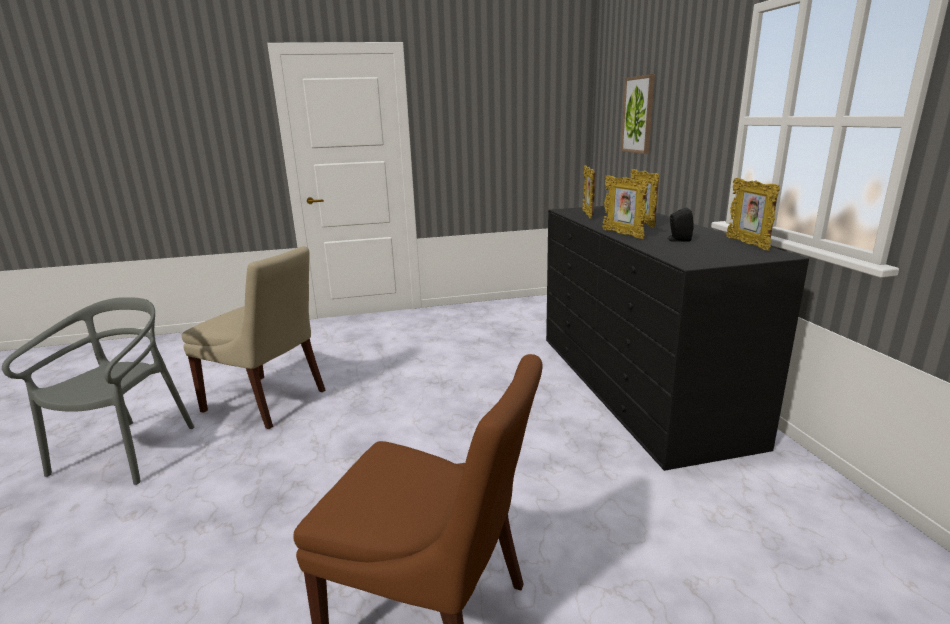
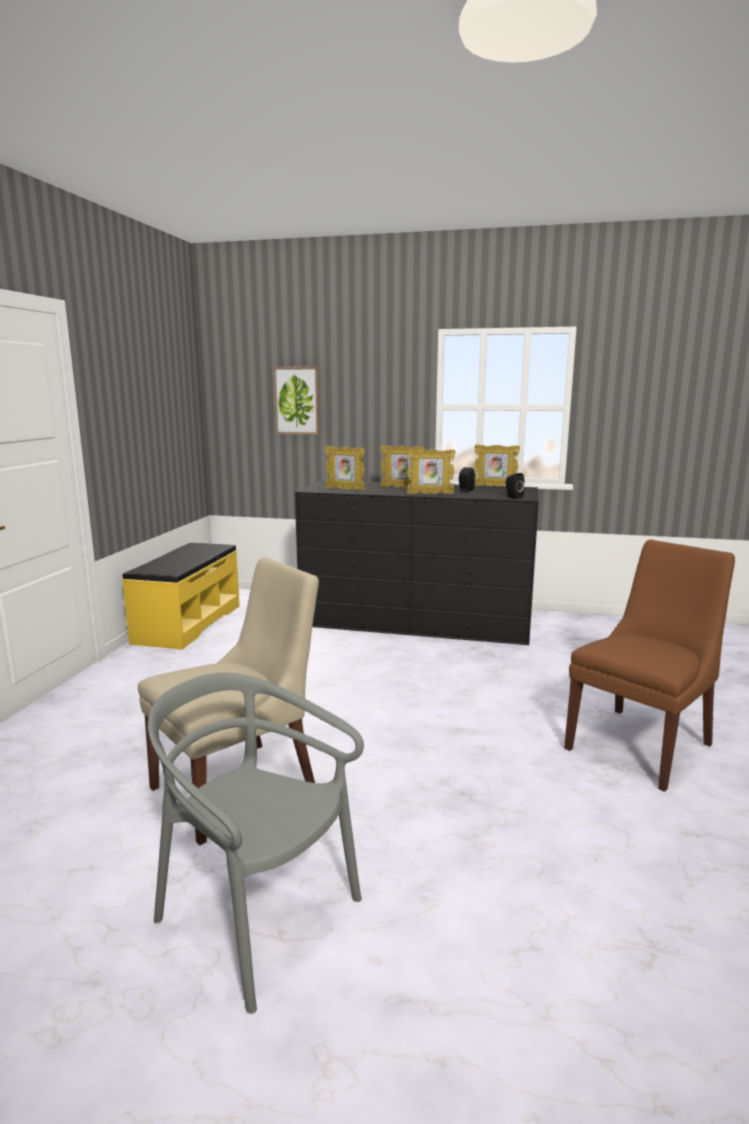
camera: 65 degrees left, 5 degrees down
(500, 308) = (187, 623): none -> yellow bench
(683, 259) = (513, 497): none -> black speaker

